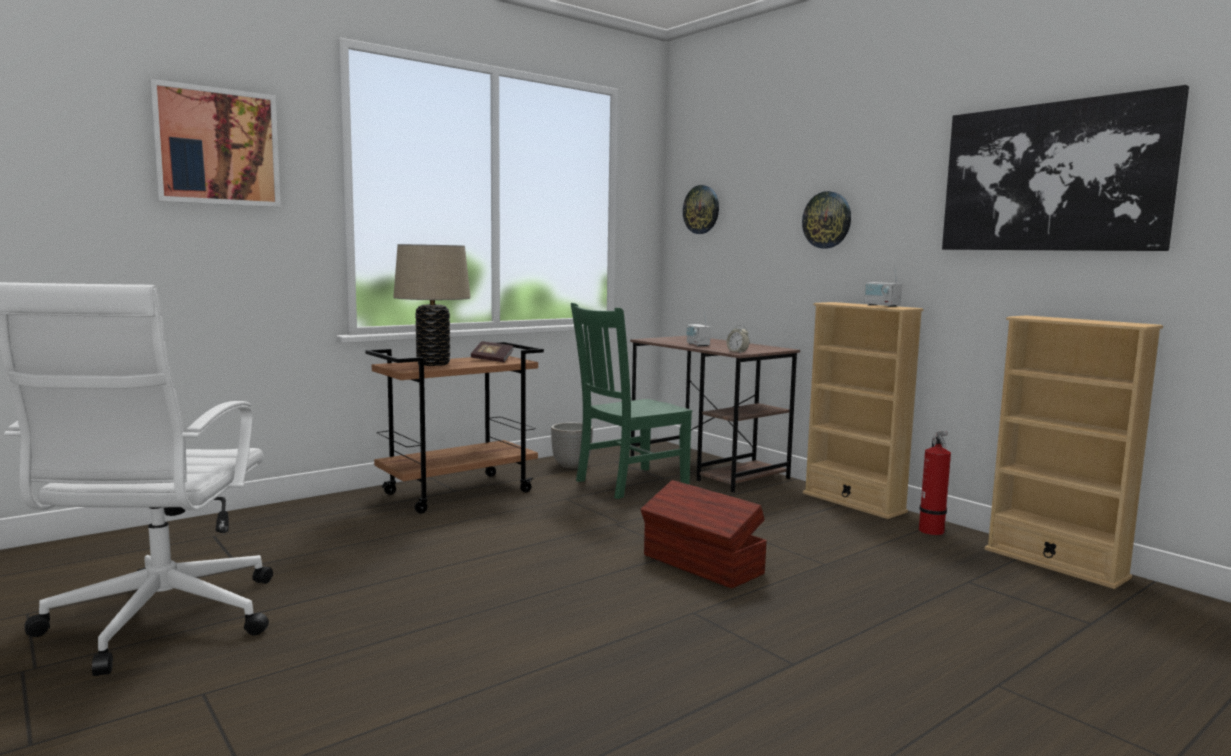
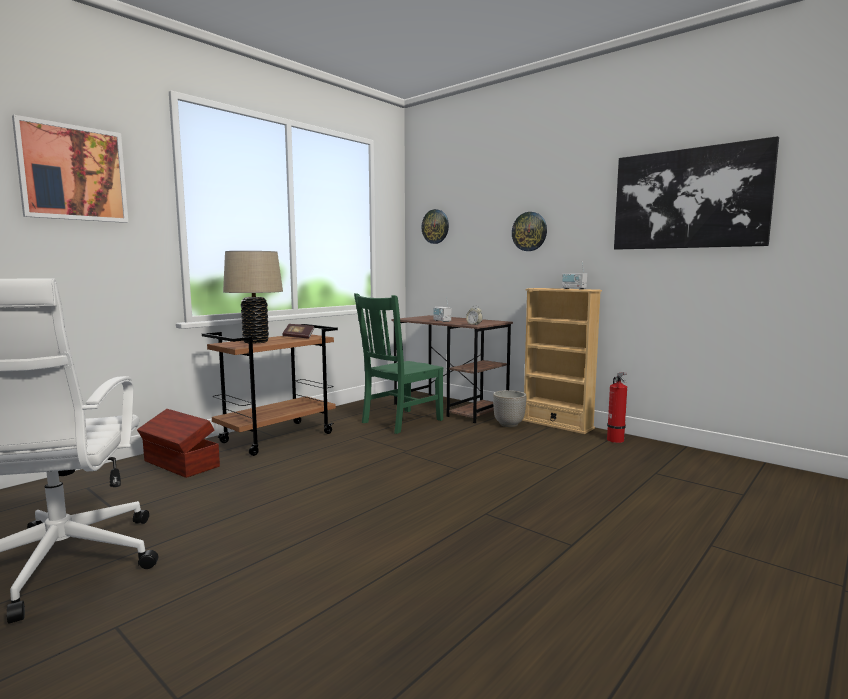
camera: 10 degrees left, 0 degrees up
(572, 465) = (354, 412): planter -> planter (509, 424)
(702, 565) = (476, 477): brown storage box -> brown storage box (180, 464)
(1055, 563) = (701, 455): beige bookcase -> none

